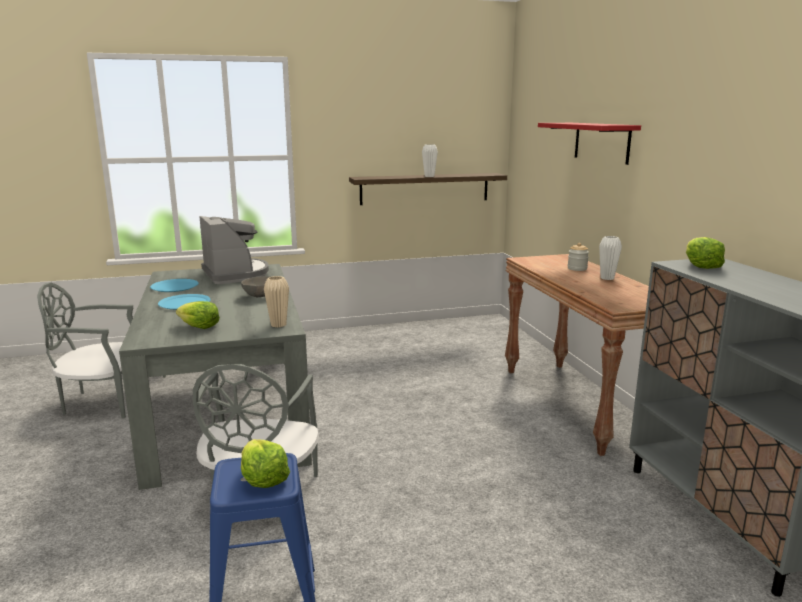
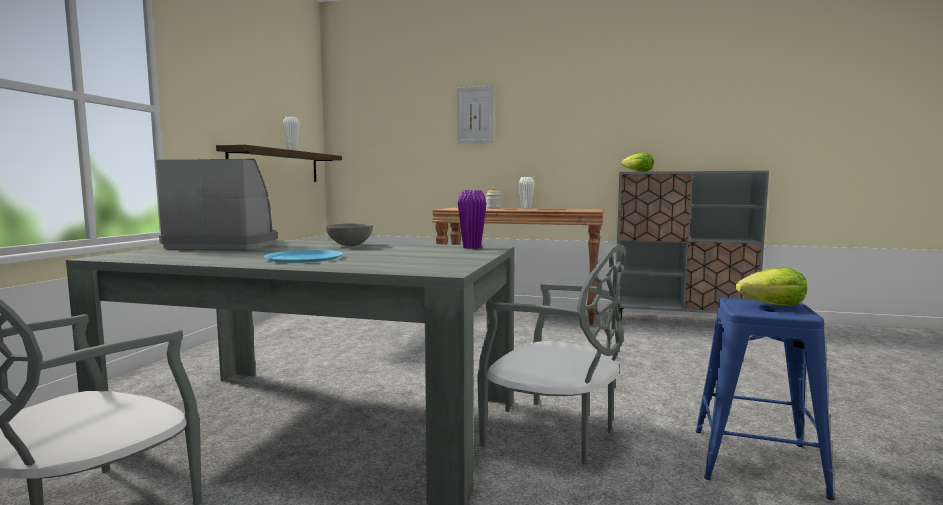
camera: 60 degrees left, 10 degrees down
(174, 286) = (203, 257): blue plate -> none
(199, 327) = (425, 259): lettuce -> none
(278, 325) = (472, 247): beige vase -> purple vase
(601, 142) = (475, 115): red shelf -> picture

